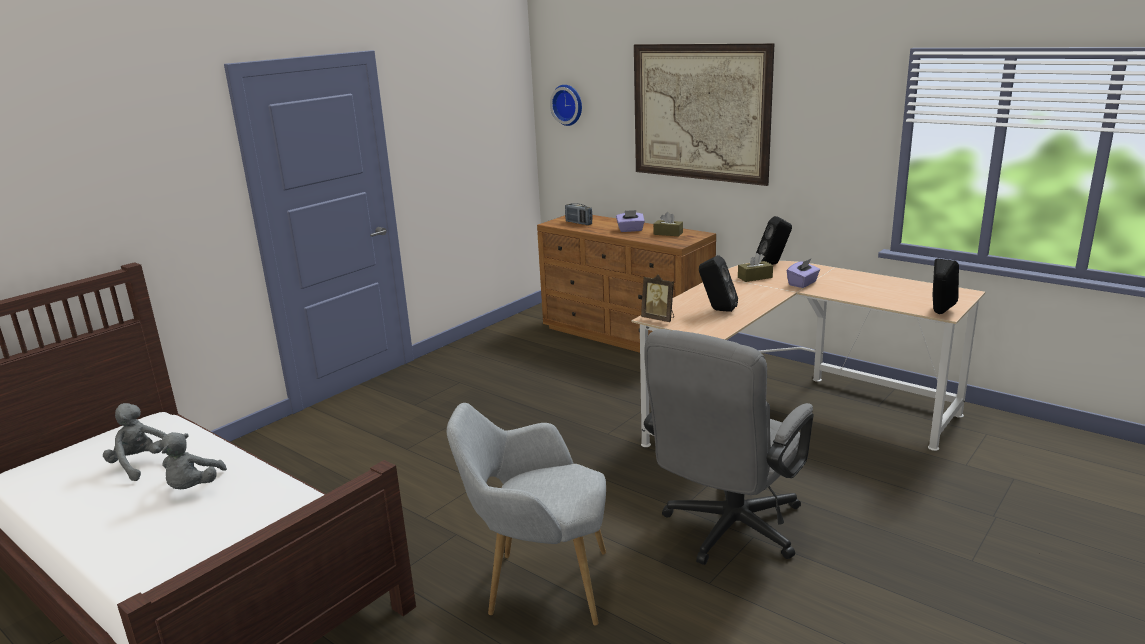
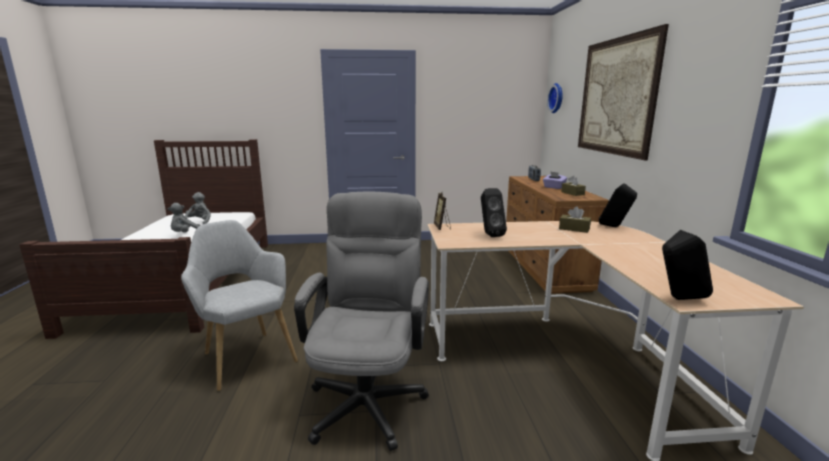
camera: 45 degrees right, 5 degrees down
(727, 532) = (369, 396): grey office chair -> grey office chair turned 105 degrees clockwise
(803, 283) = (602, 242): purple tissue box -> none

